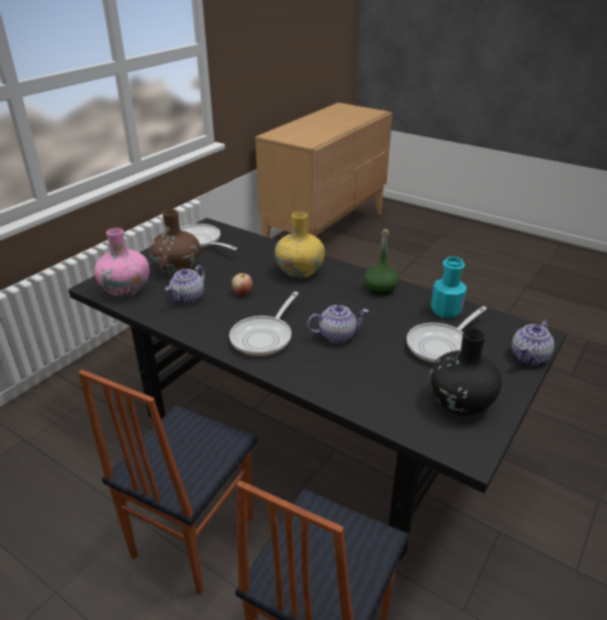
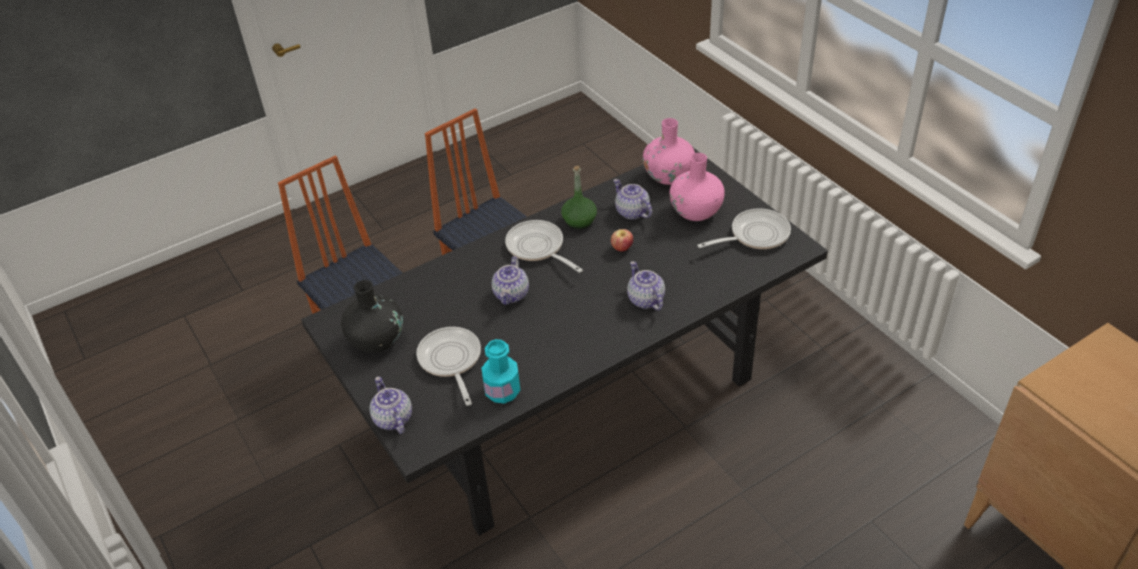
camera: 115 degrees right, 10 degrees up
(178, 268) = (696, 212): brown vase -> pink vase
(300, 271) = (645, 299): yellow vase -> teapot
(380, 288) = (574, 354): green bottle -> green bottle (579, 221)

